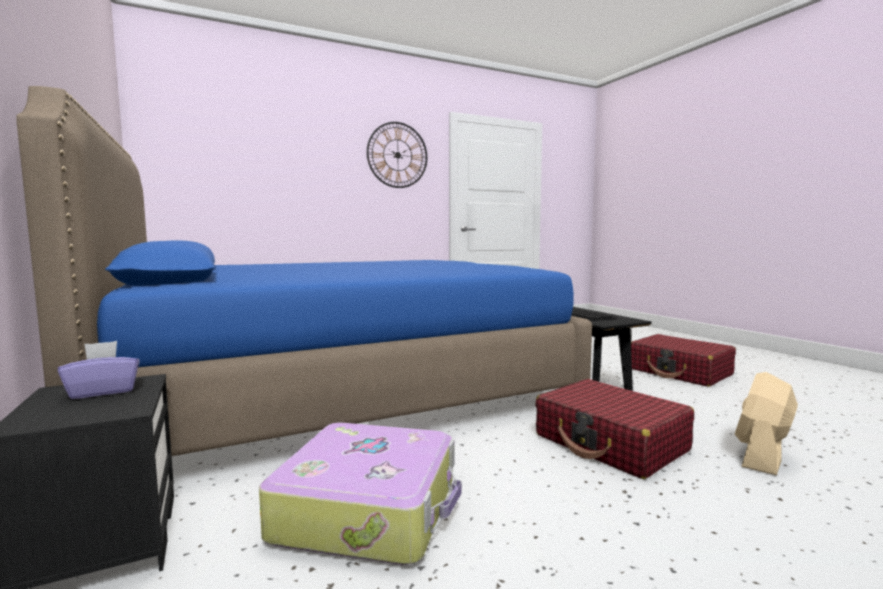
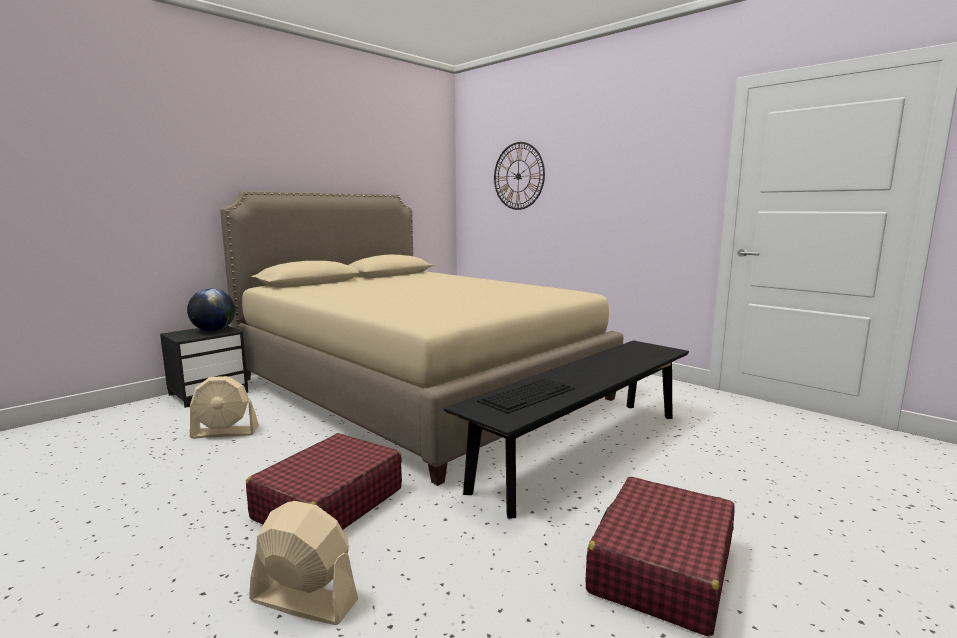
camera: 70 degrees right, 5 degrees up
(104, 391) = (213, 331): purple tissue box -> globe
(340, 391) = (417, 389): blue bed -> beige bed
(370, 509) = (225, 432): suitcase -> beige fan
(397, 155) = (653, 155): wall clock -> wall clock (518, 176)

